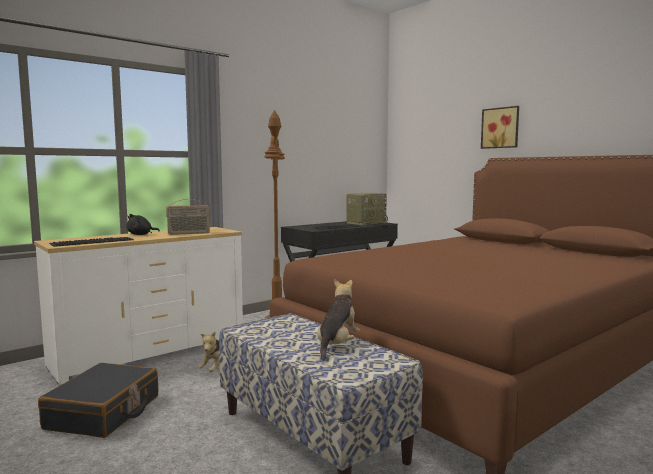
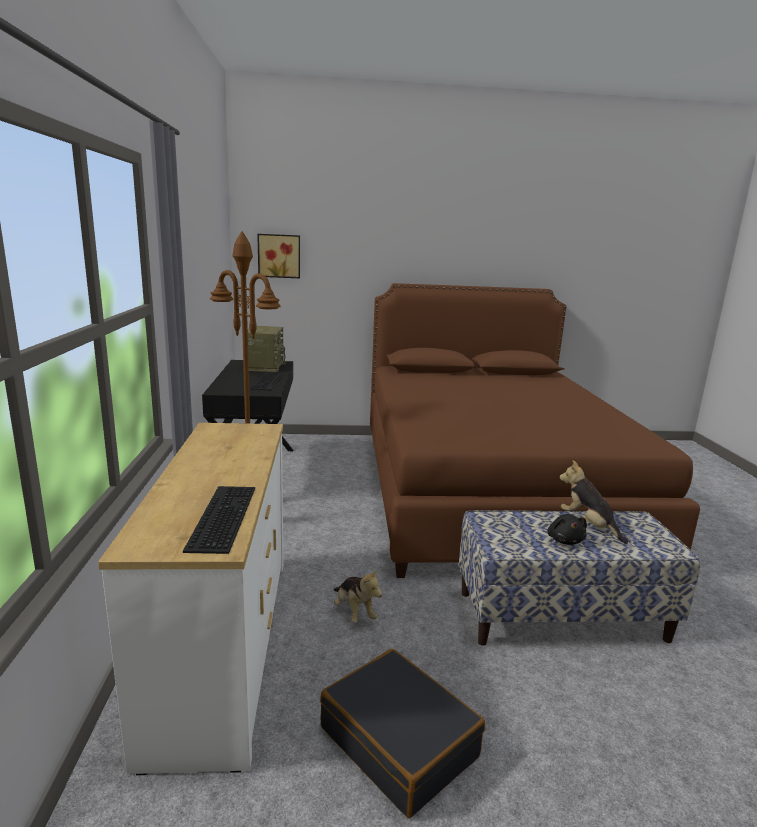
camera: 55 degrees left, 10 degrees up
(141, 234) = (201, 474): black plush toy -> black plush toy (565, 540)
(189, 233) = (249, 448): radio -> none
(501, 128) = (396, 251): picture -> picture (279, 256)

